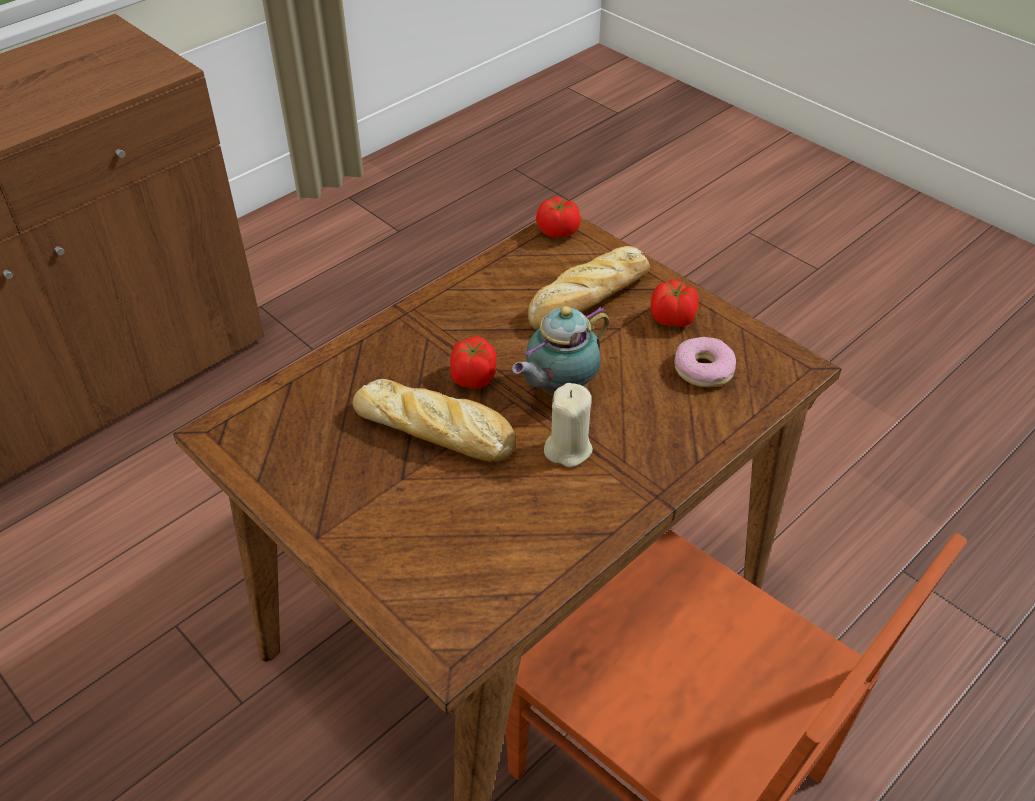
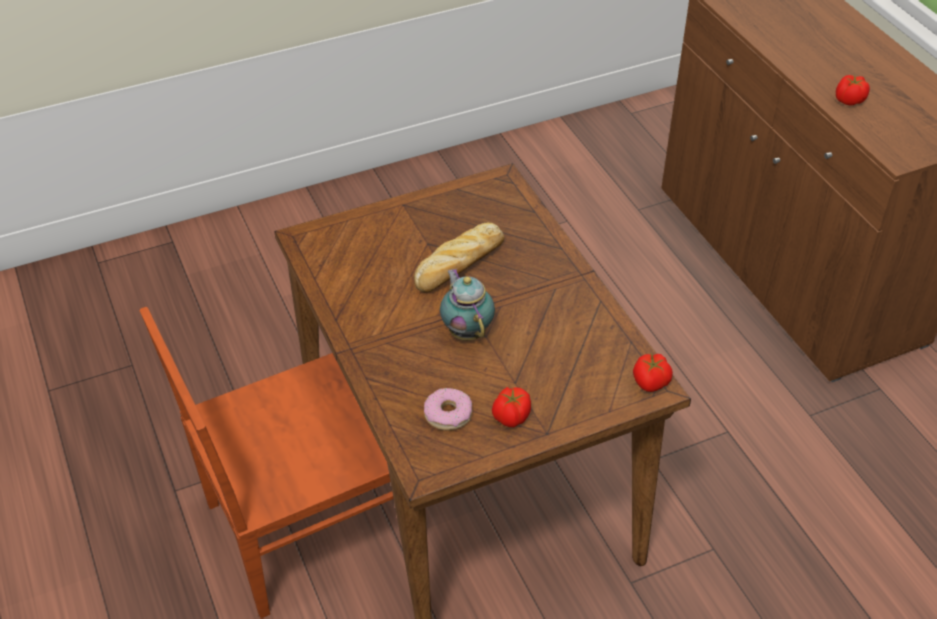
camera: 110 degrees right, 0 degrees up
(473, 378) = (498, 292): tomato -> tomato (849, 101)
(568, 448) = (411, 319): beige candle -> none
(587, 300) = (555, 374): bread -> none

